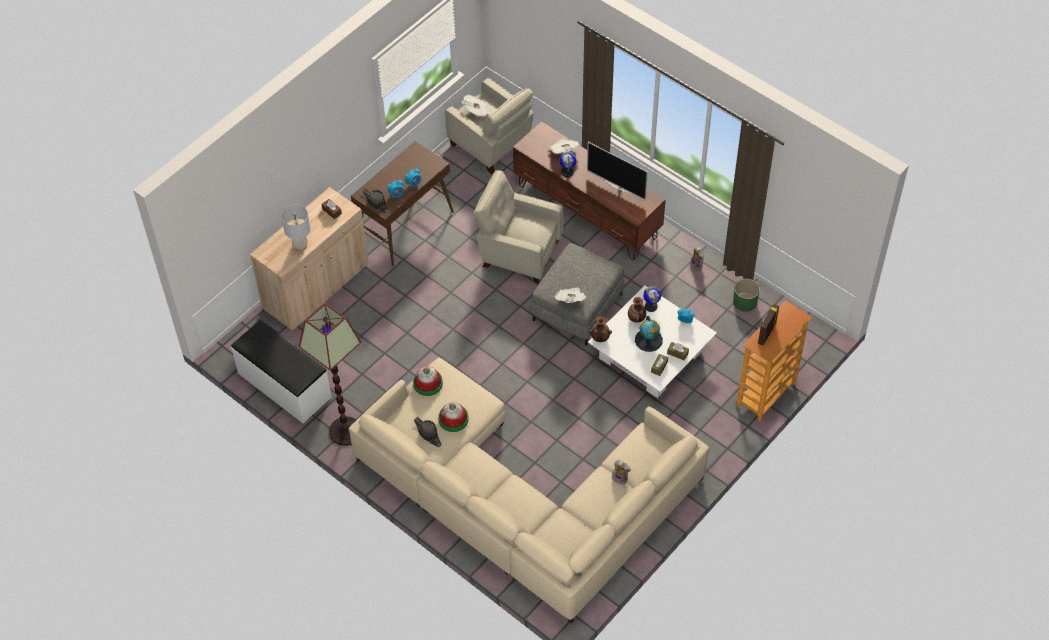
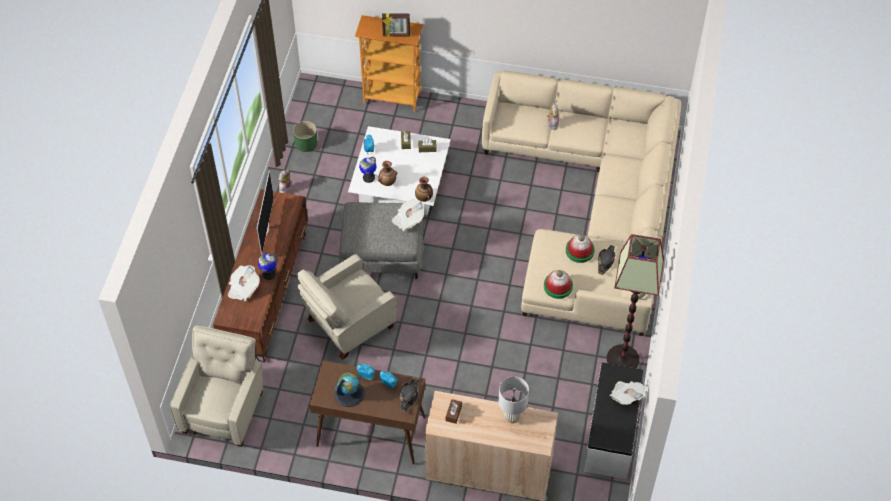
camera: 120 degrees left, 0 degrees up
(478, 111) = (217, 399): newspaper -> newspaper (626, 396)
(518, 252) = (347, 324): beige armchair -> beige armchair turned 60 degrees clockwise
(648, 340) = (404, 165): globe -> globe (349, 393)

